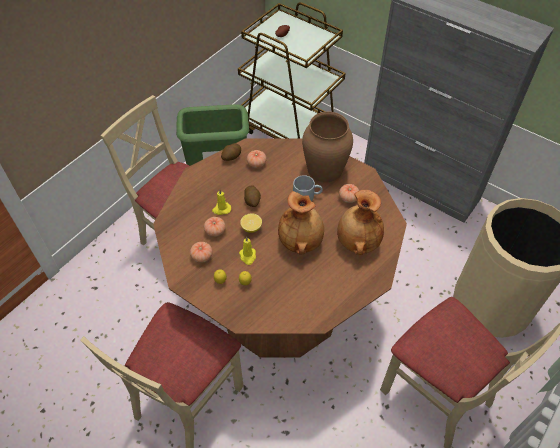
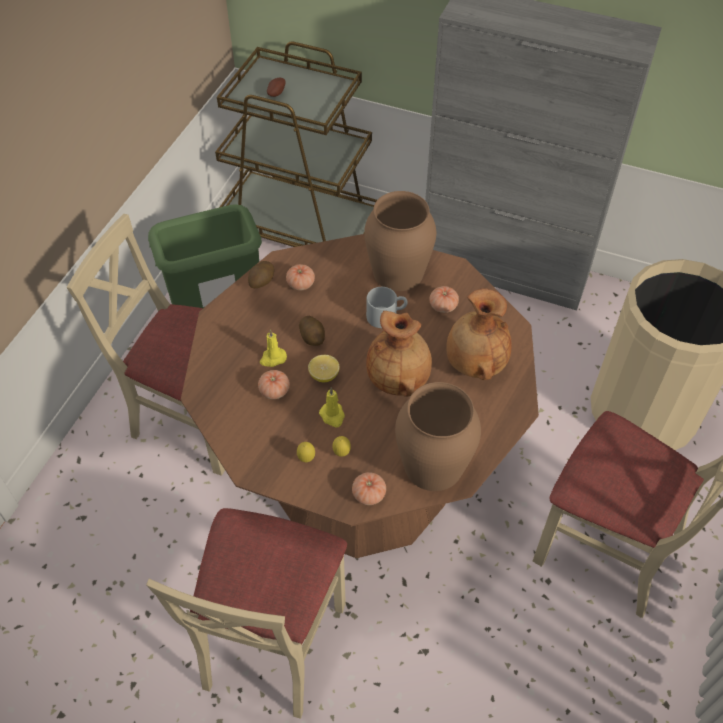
camera: 15 degrees left, 0 degrees up
(202, 256) = (268, 430): tomato -> tomato (369, 494)
(304, 306) = (433, 465): none -> brown vase

